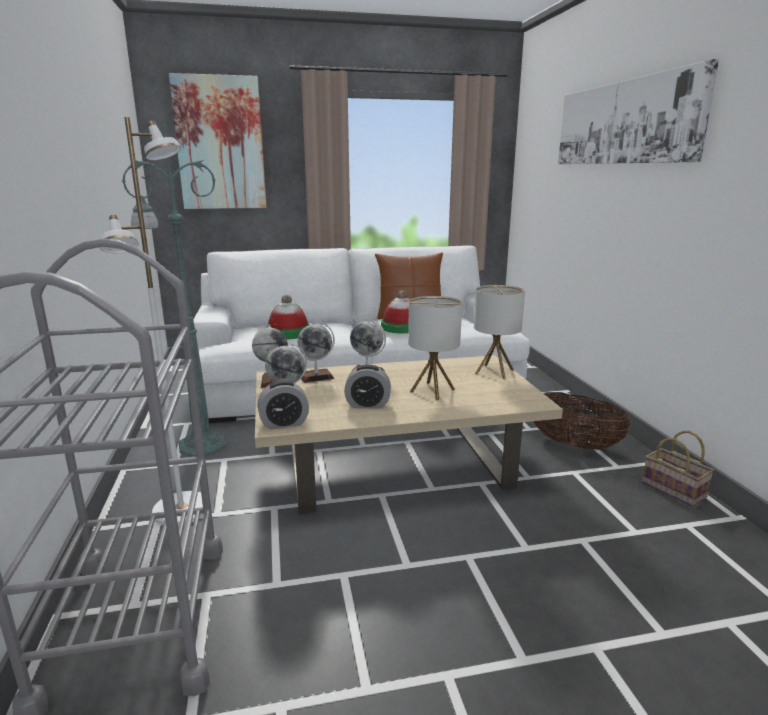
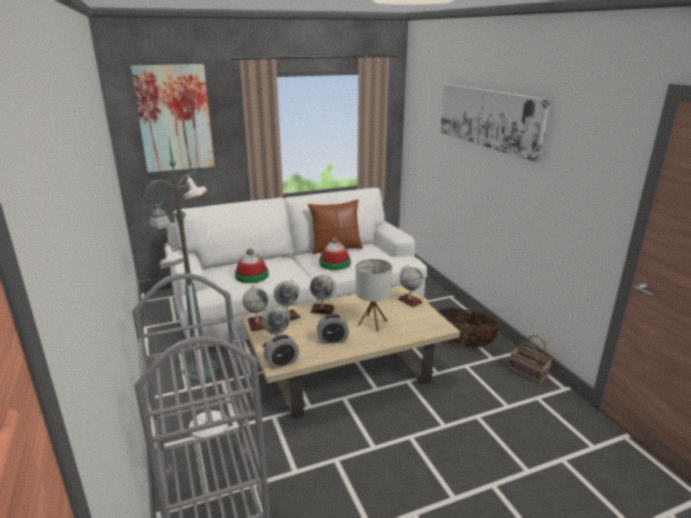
camera: 10 degrees left, 5 degrees up
(494, 371) = (409, 301): table lamp -> globe

